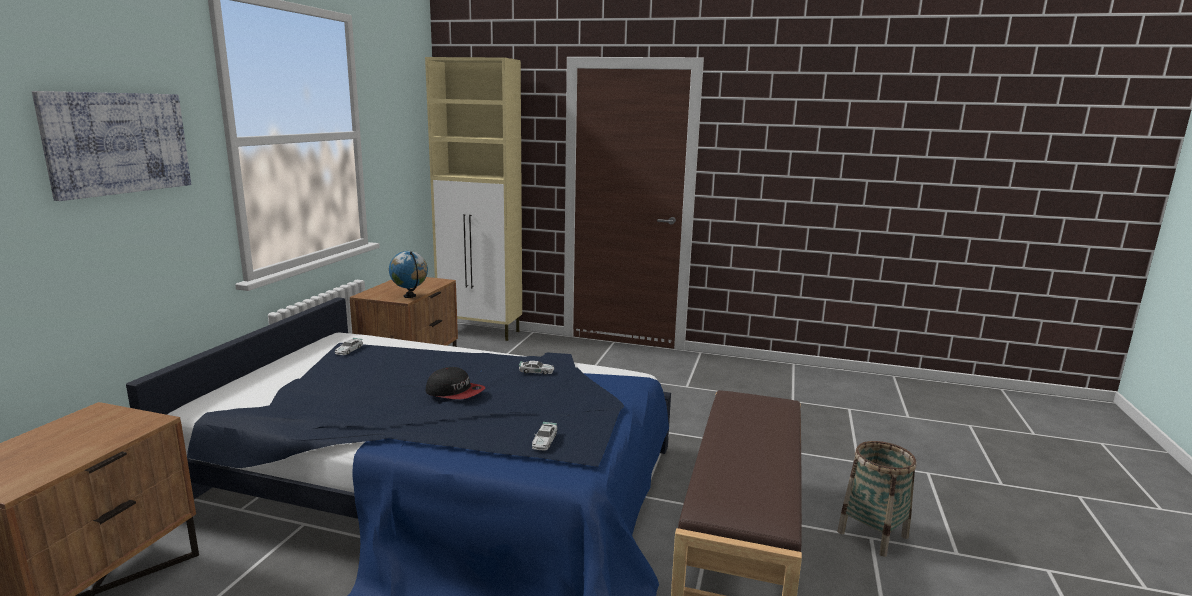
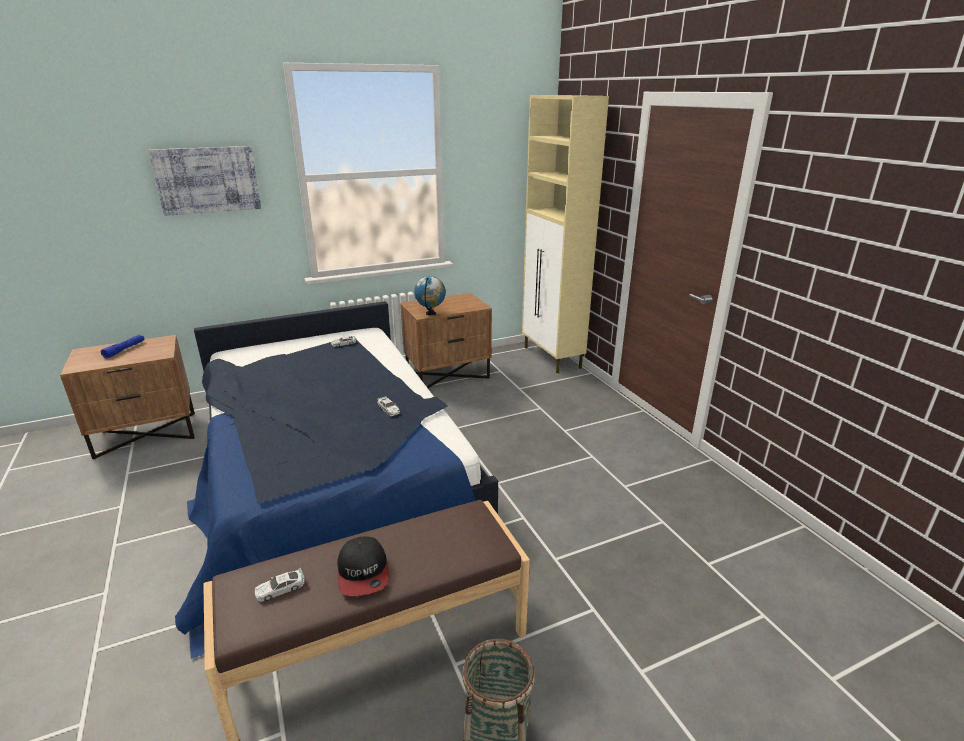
camera: 50 degrees right, 10 degrees up
(51, 441) = (124, 350): none -> blue flashlight
(455, 392) = (314, 401): cap -> cap (363, 572)
(544, 441) = (276, 465): toy car -> toy car (280, 589)

